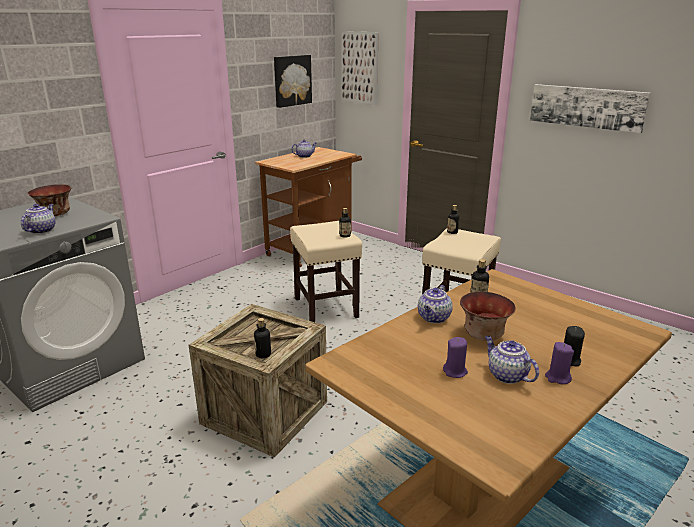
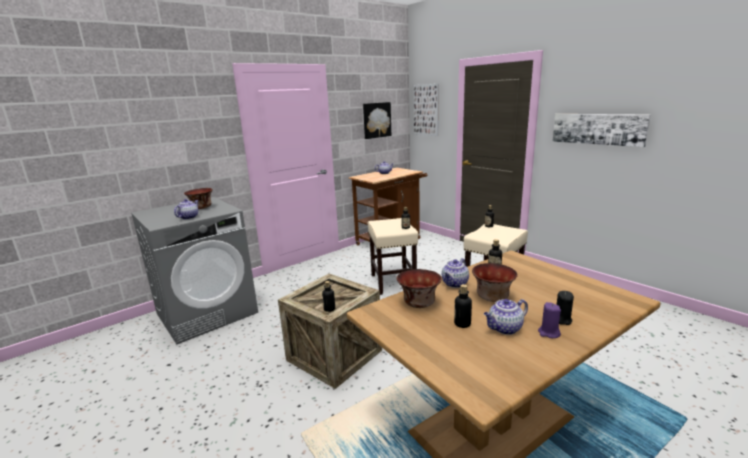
camera: 10 degrees right, 5 degrees down
(395, 347) = (418, 304): none -> bowl
(455, 371) = (462, 324): purple candle -> bottle
(506, 375) = (504, 328): teapot -> teapot turned 90 degrees counterclockwise

